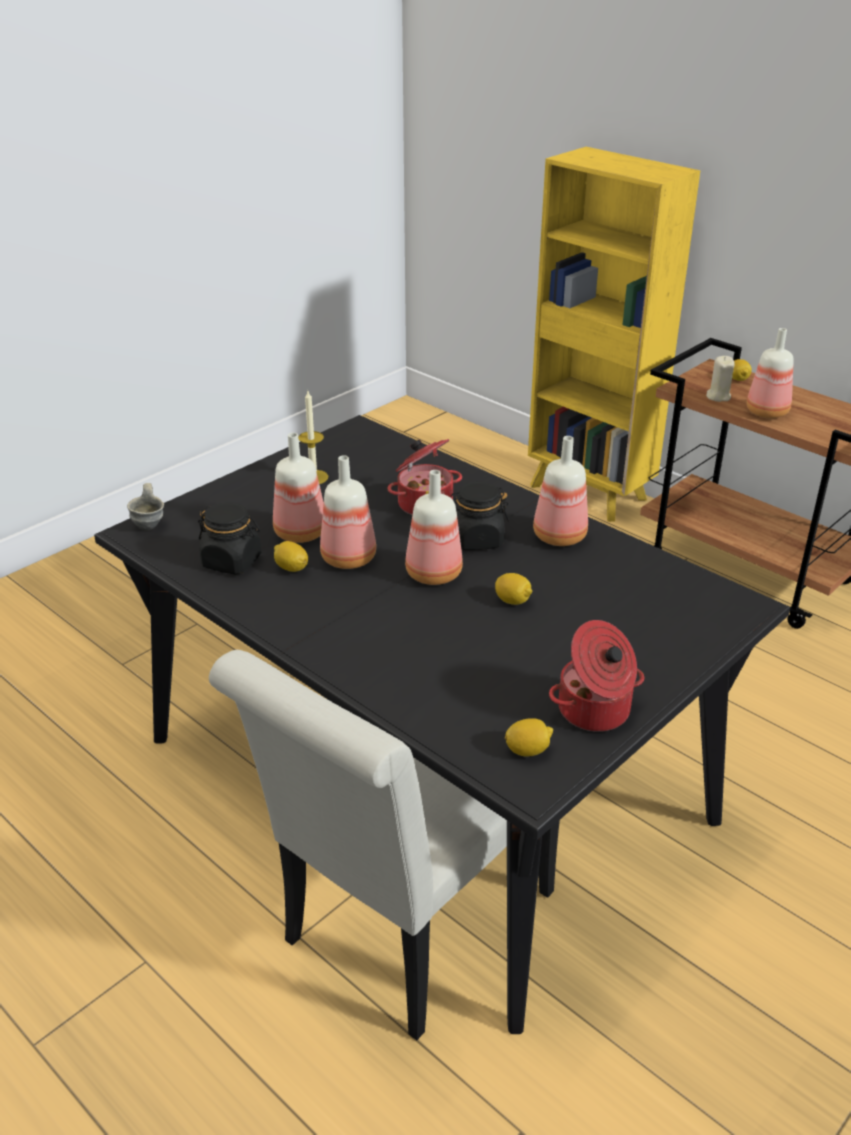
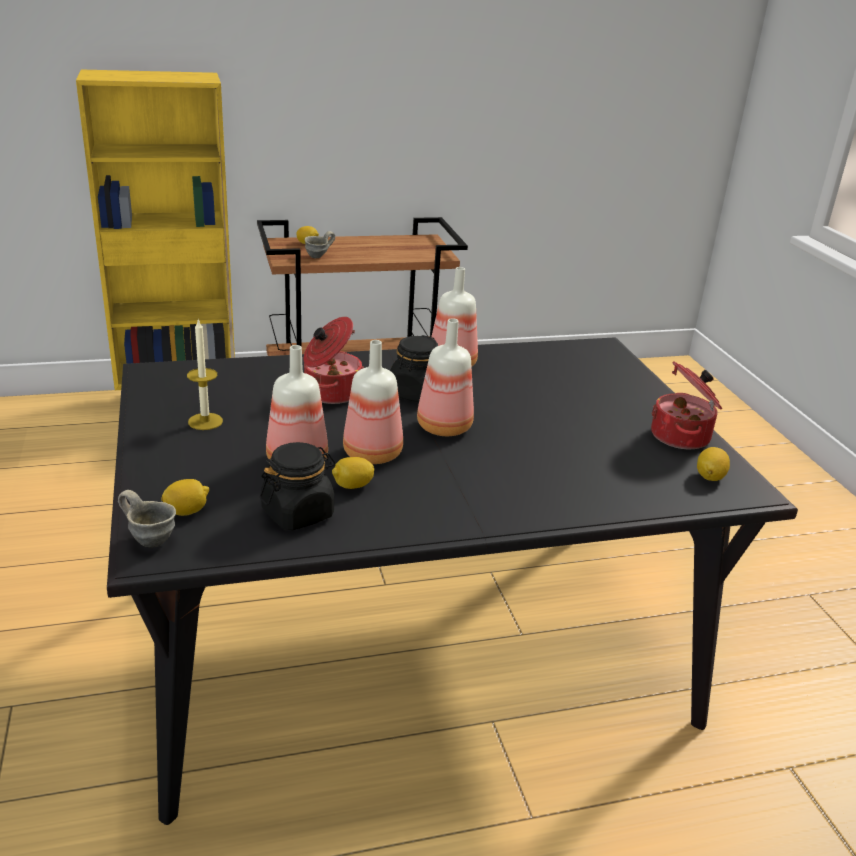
camera: 60 degrees left, 5 degrees down
(408, 928) = (569, 739): white chair -> none
(513, 601) = (518, 412): lemon -> lemon (187, 511)
(718, 396) = (319, 257): beige candle -> grey mug
(767, 412) = (363, 255): bottle -> none

